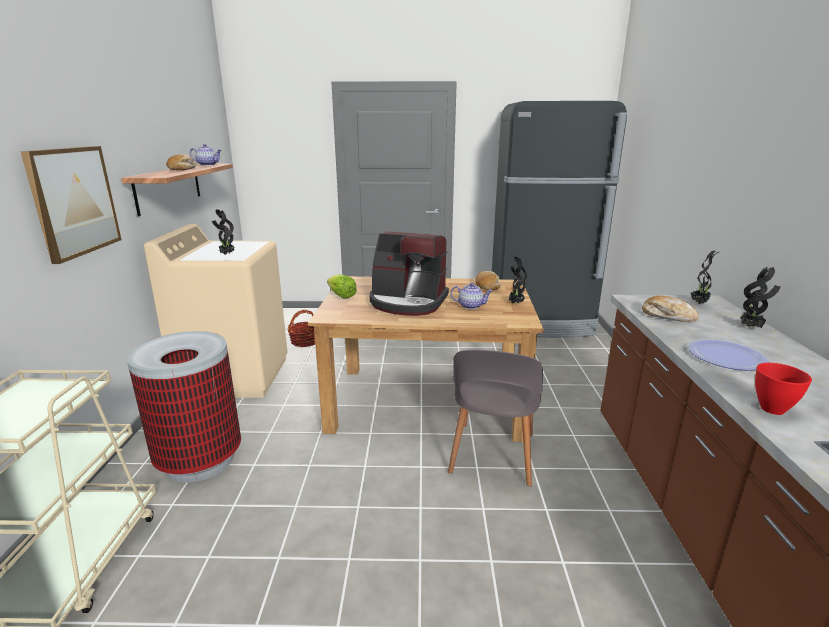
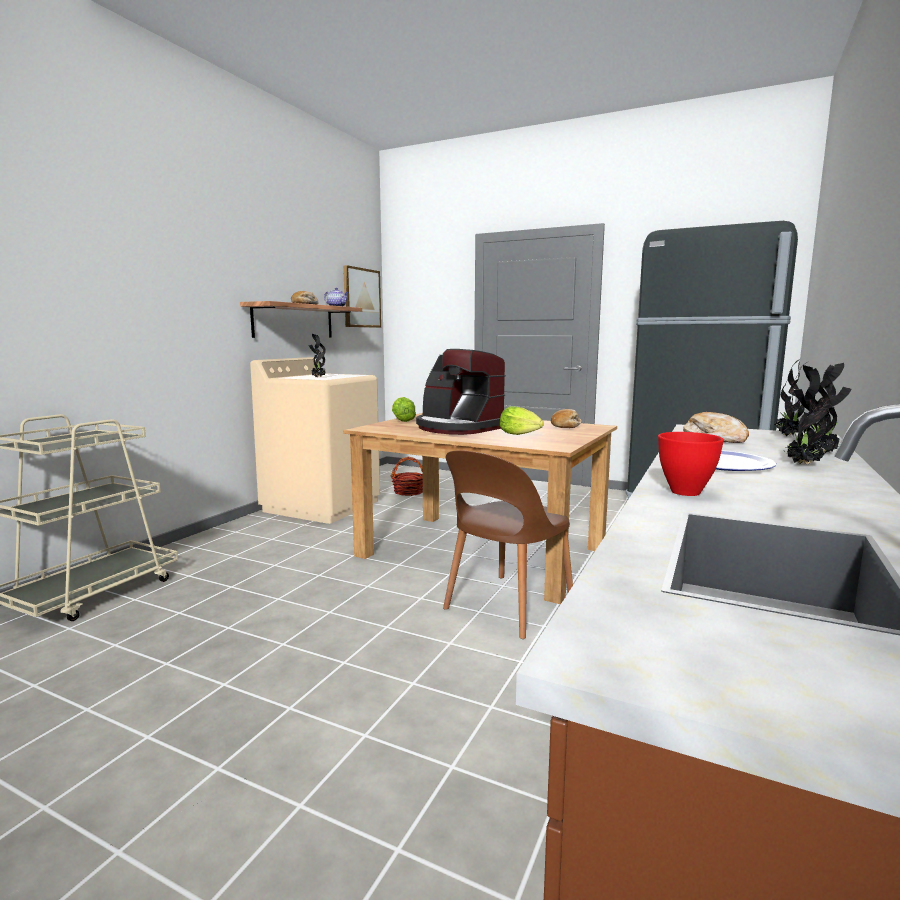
camera: 25 degrees right, 10 degrees down
(74, 201) = (185, 310): picture -> picture (361, 298)
(200, 460) = (236, 554): trash can -> none
(471, 306) = (519, 434): teapot -> lettuce
(492, 455) = (507, 605): grey chair -> brown chair
(515, 303) = (573, 437): potted plant -> potted plant (801, 464)

